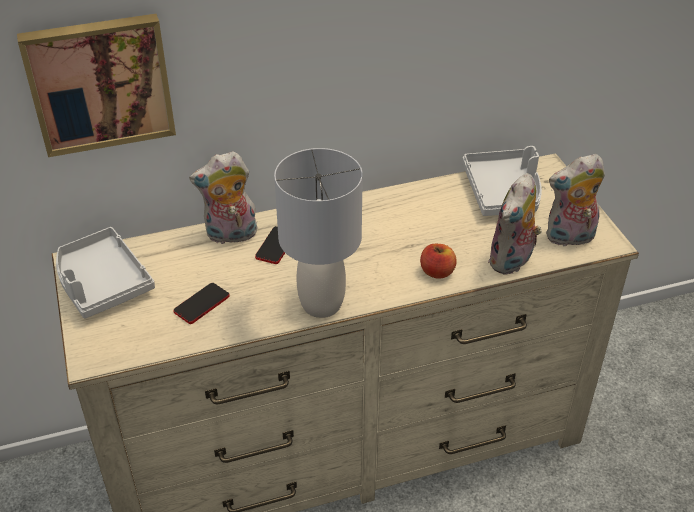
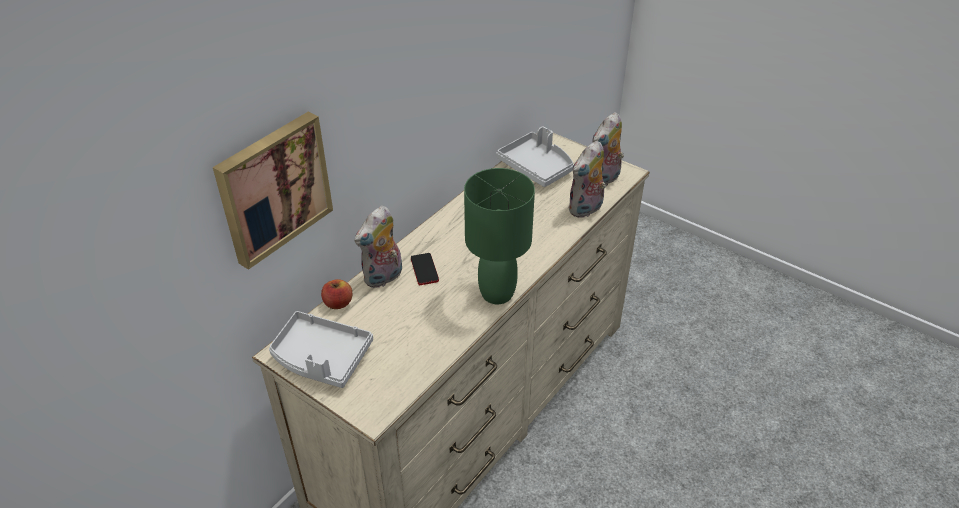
camera: 35 degrees left, 0 degrees up
(201, 304) = (414, 334): phone -> none
(322, 304) = (498, 293): grey table lamp -> green table lamp
(437, 272) = (548, 237): apple -> apple (338, 303)
(512, 262) = (586, 209): plush toy -> plush toy turned 45 degrees clockwise

